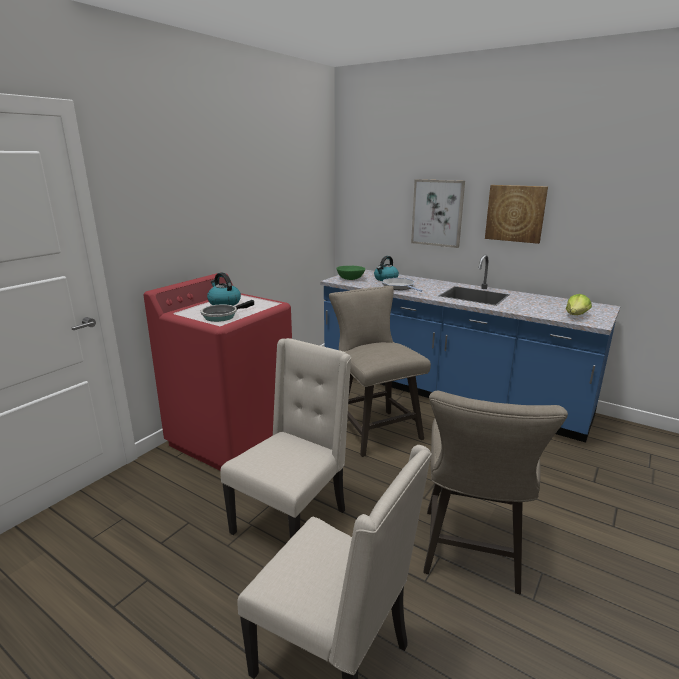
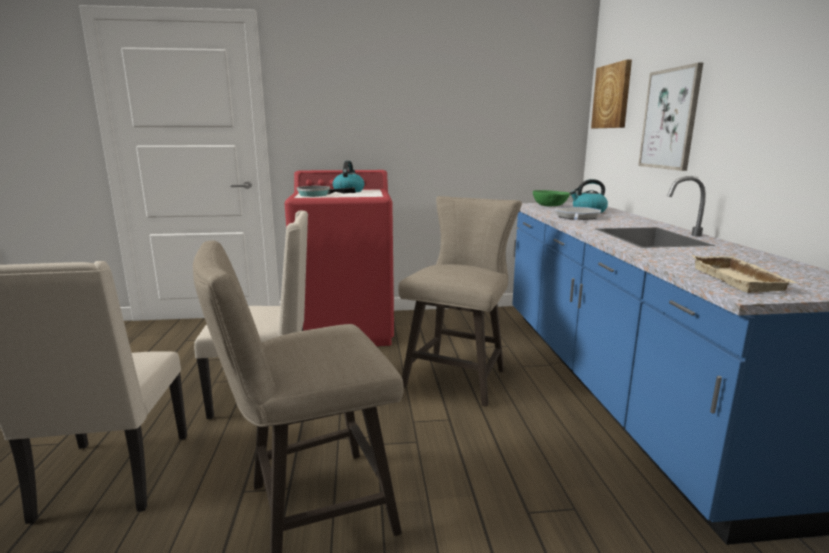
camera: 50 degrees right, 5 degrees down
(515, 213) = (760, 106): picture -> picture (612, 96)
(576, 316) = (741, 280): lettuce -> beige tray

